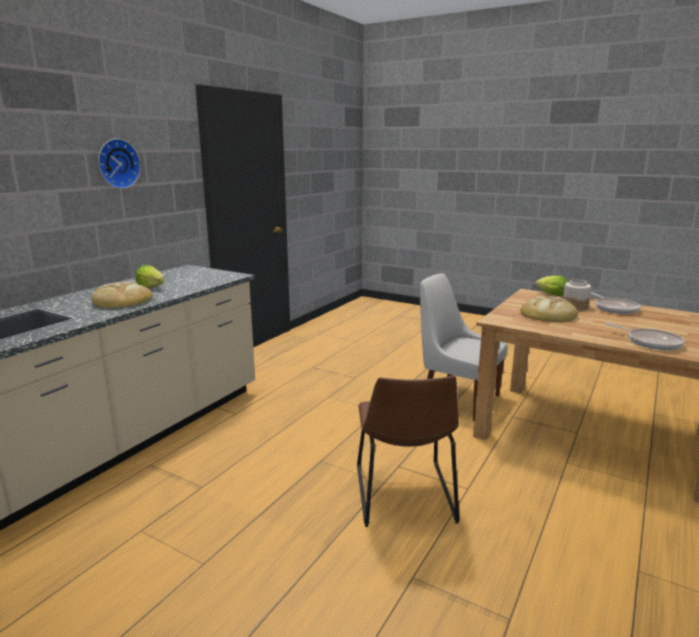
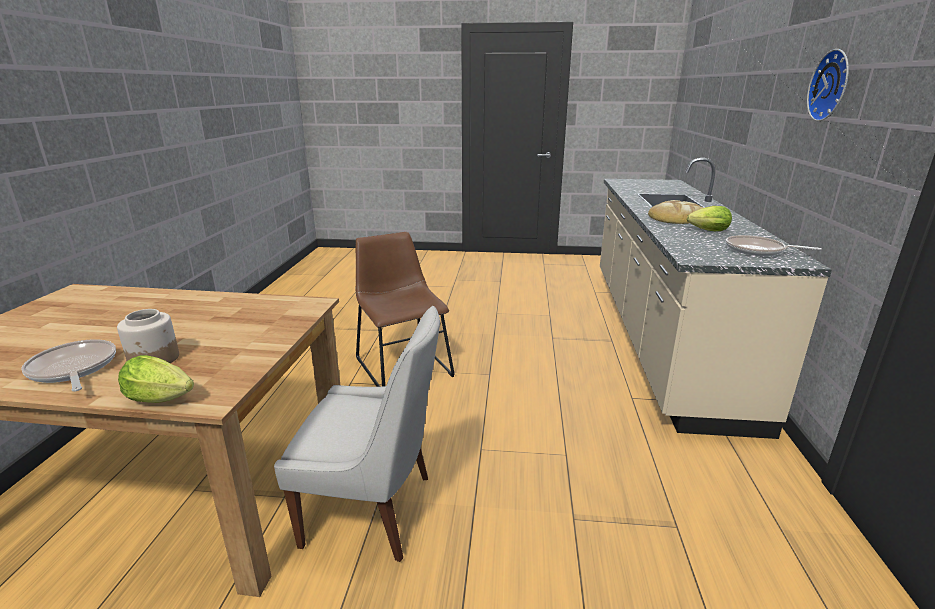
camera: 155 degrees right, 5 degrees up
(548, 314) = (223, 329): bread -> none
(650, 342) = (130, 301): frying pan -> frying pan (758, 251)

